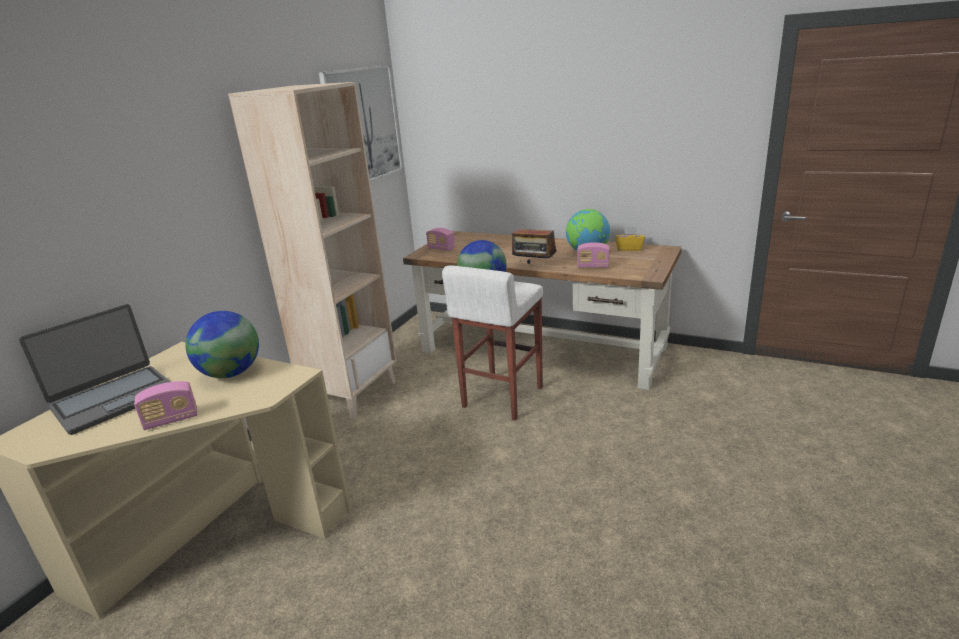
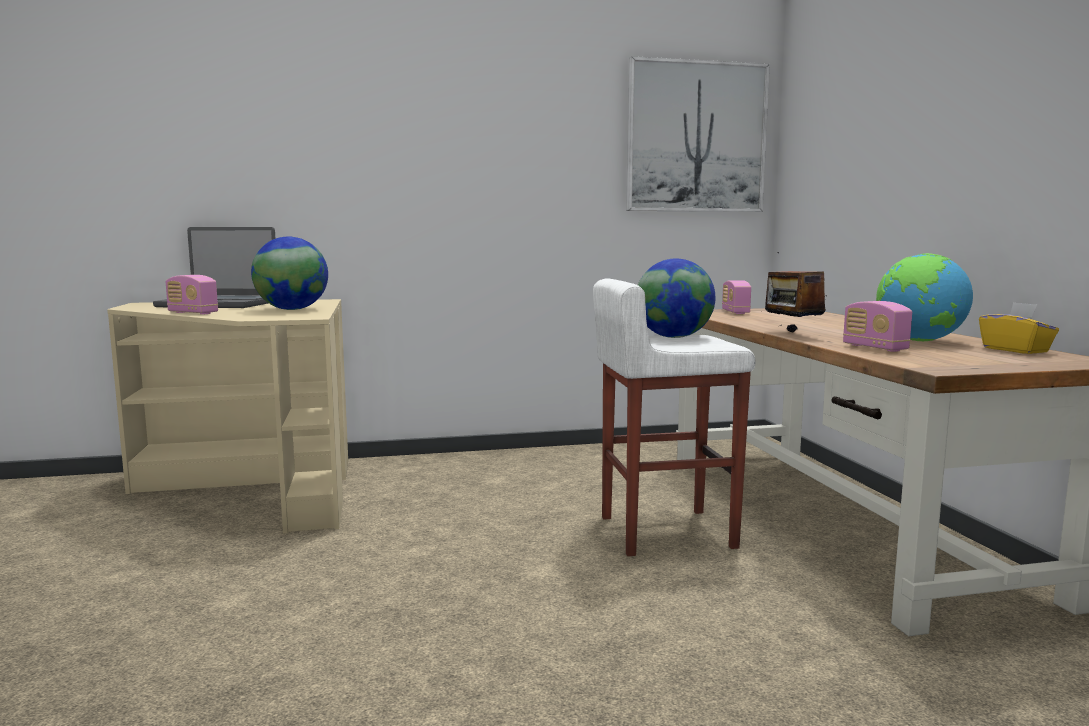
camera: 50 degrees right, 15 degrees down
(351, 394) = (536, 462): beige bookcase -> none

